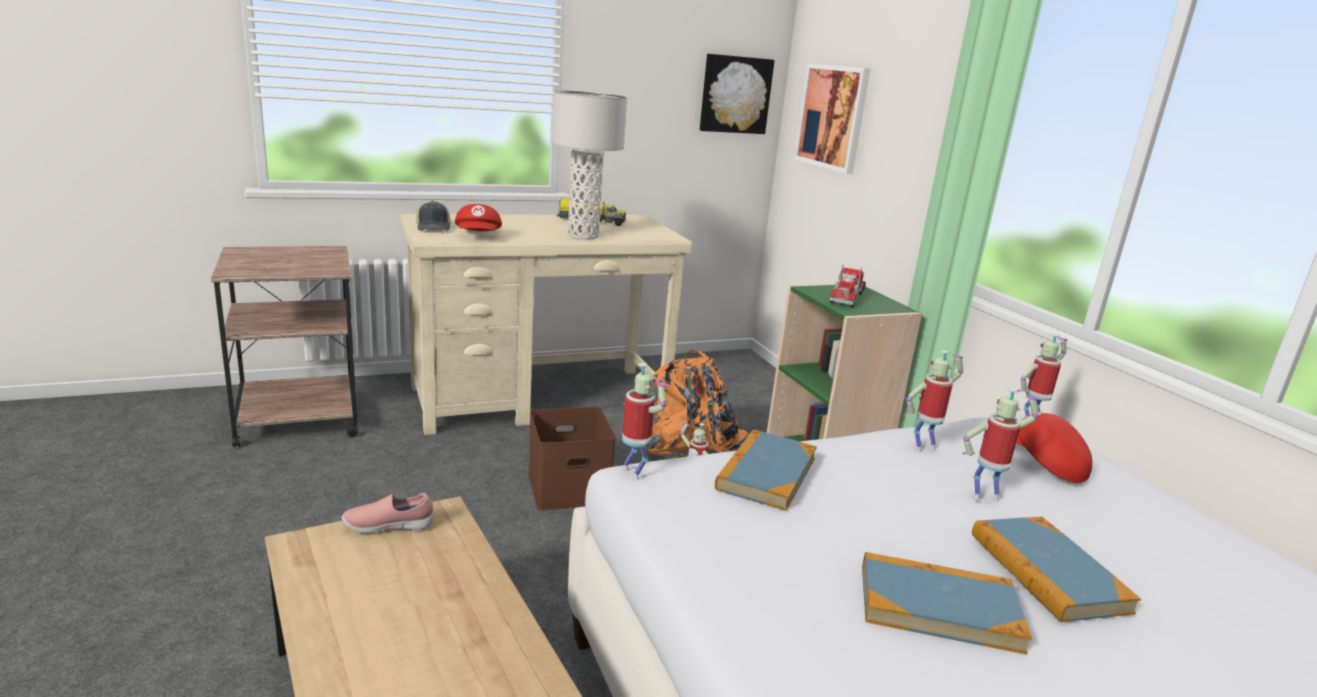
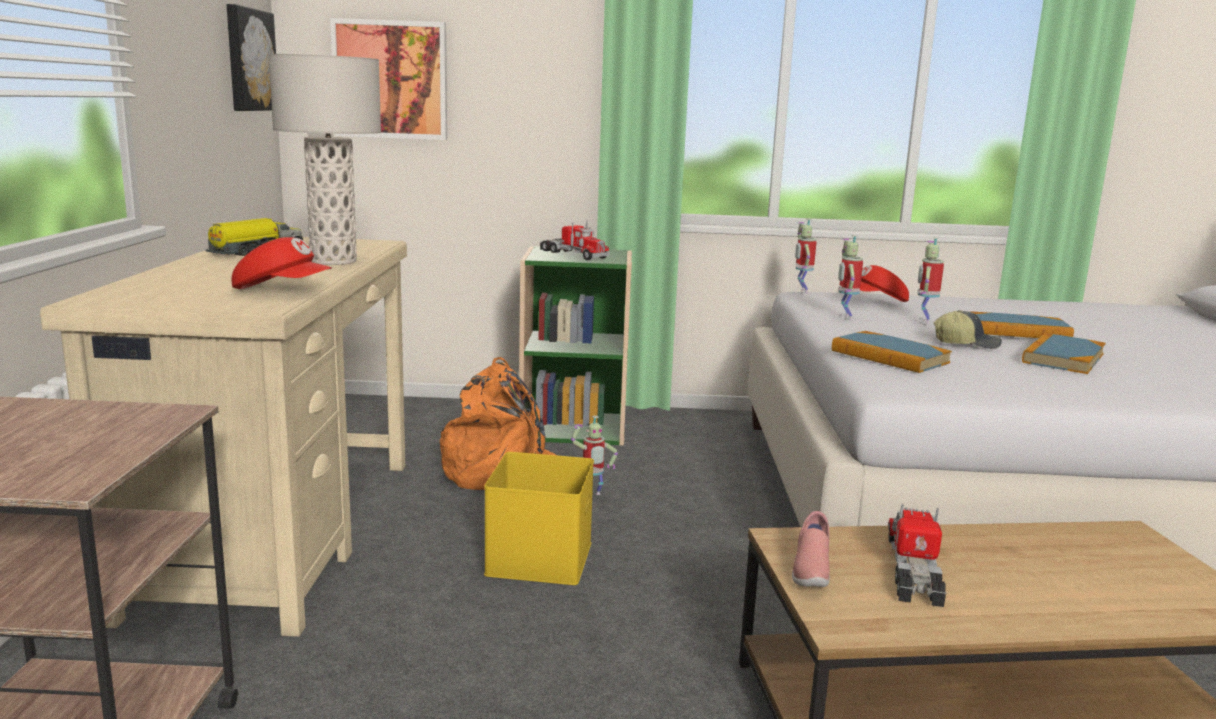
camera: 65 degrees left, 5 degrees down
(408, 578) = (914, 569): none -> toy truck
(434, 228) = (192, 301): cap -> cap (966, 343)
(570, 487) = (538, 557): brown storage box -> yellow storage box
(635, 473) = (885, 390): toy robot -> none

